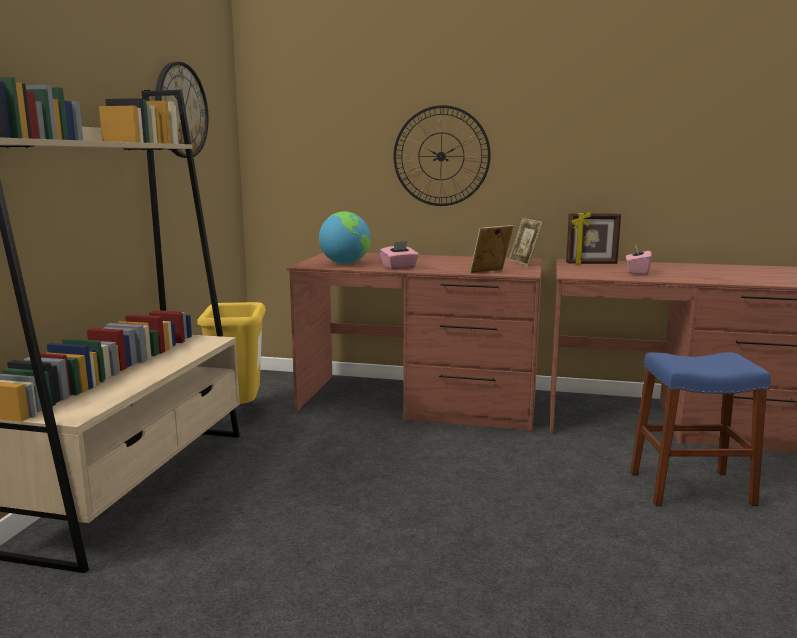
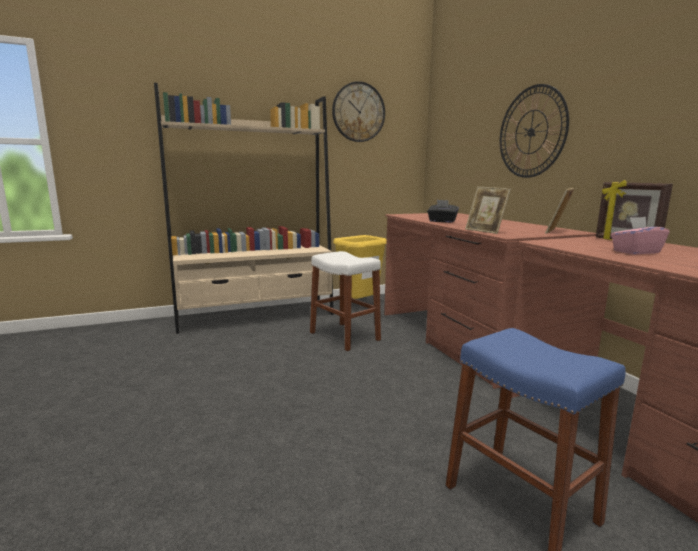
camera: 55 degrees right, 0 degrees up
(322, 452) = (344, 336): none -> white stool
(345, 264) = (423, 216): globe -> none
(399, 267) = (442, 221): pink tissue box -> black tissue box
(490, 272) = (485, 231): picture frame -> picture frame turned 150 degrees counterclockwise

